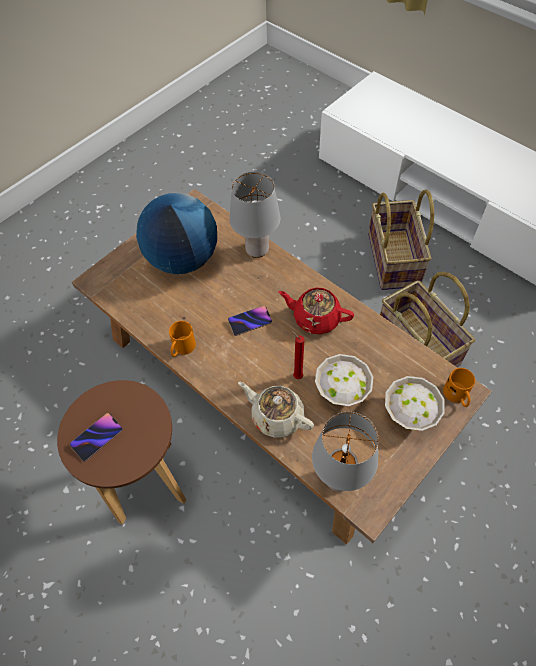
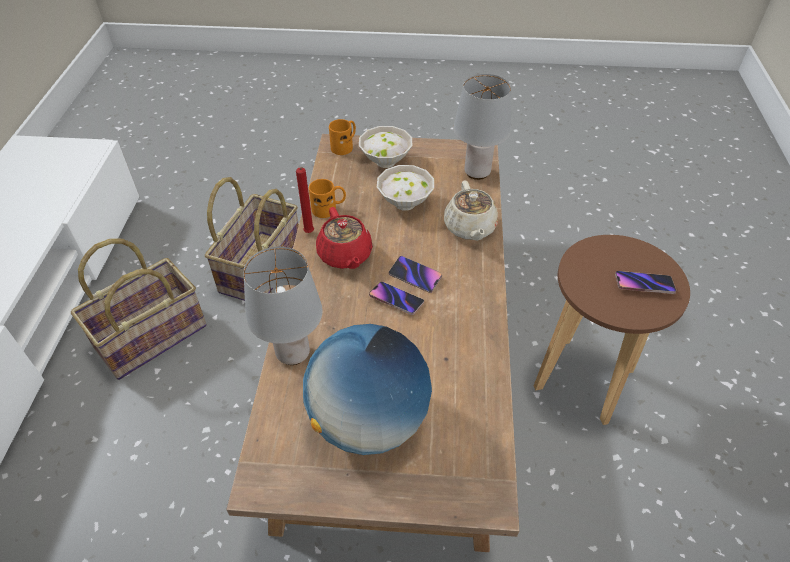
camera: 130 degrees left, 10 degrees down
(182, 349) = (481, 333): orange mug -> orange mug (329, 208)
(260, 346) = (415, 276): none -> phone
(296, 376) = (420, 236): red candle -> red candle (309, 233)

